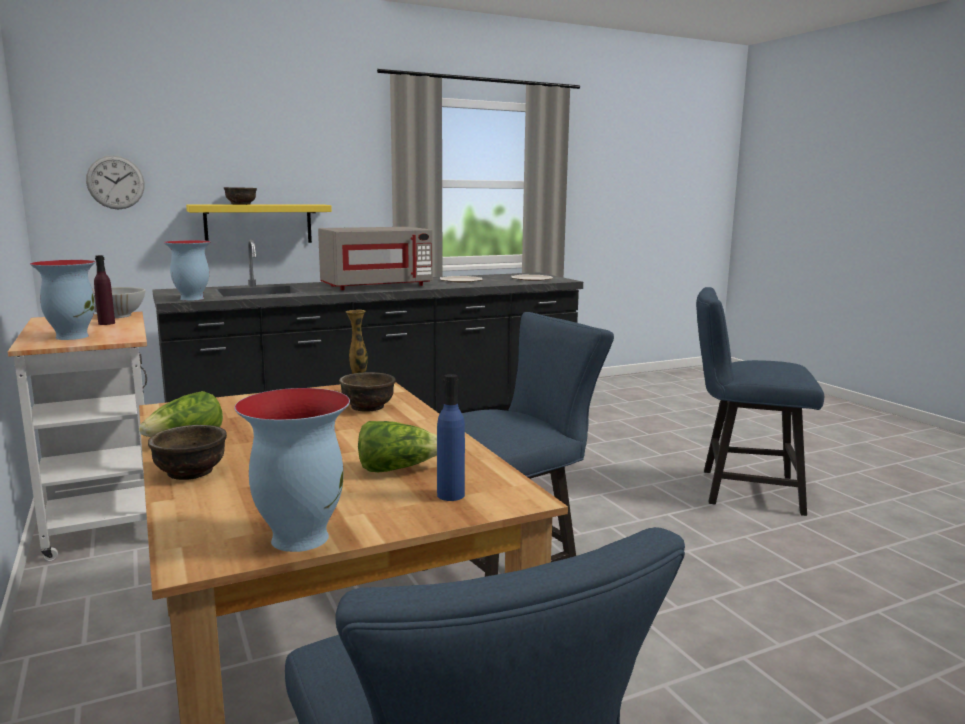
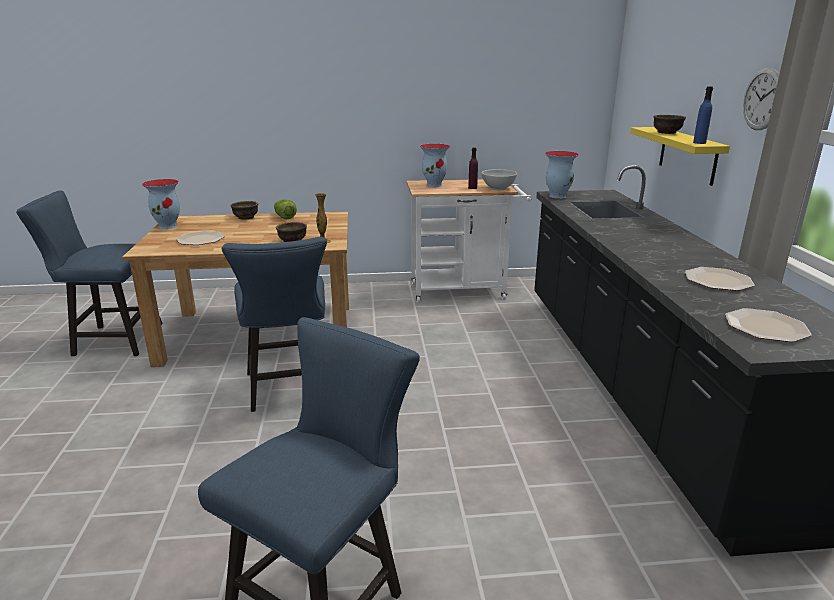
camera: 110 degrees right, 10 degrees up
(115, 182) = (638, 103): wall clock -> wall clock (762, 99)
(376, 286) = (642, 241): grey microwave -> none
(397, 469) = (201, 239): lettuce -> plate
(450, 495) = (163, 243): blue bottle -> blue bottle (699, 142)

